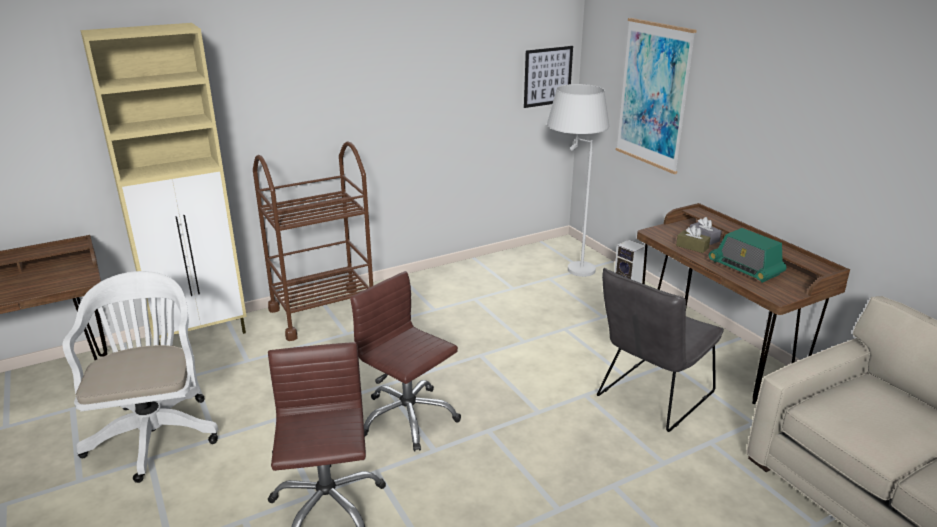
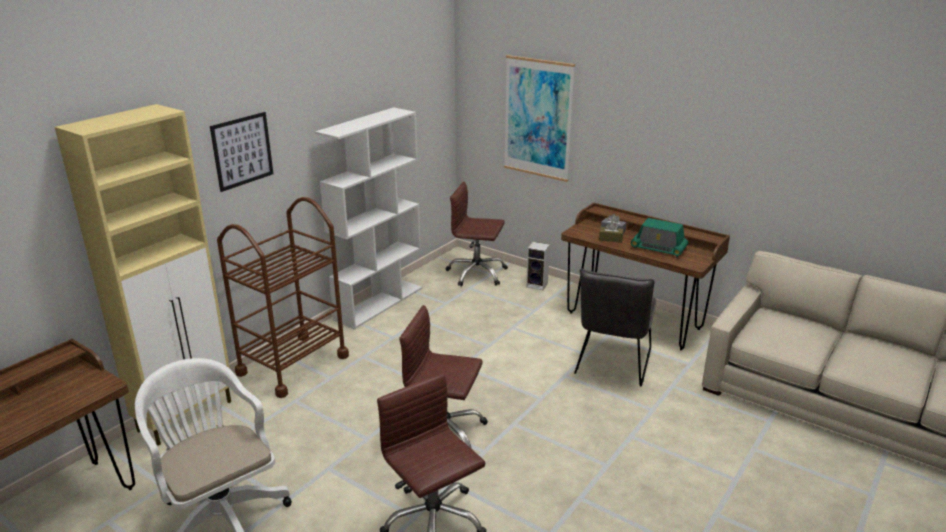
camera: 25 degrees left, 0 degrees up
(446, 274) = (379, 303): none -> white bookcase
(548, 76) = (434, 110): picture -> picture (242, 151)
(568, 265) = (476, 274): white floor lamp -> brown office chair

